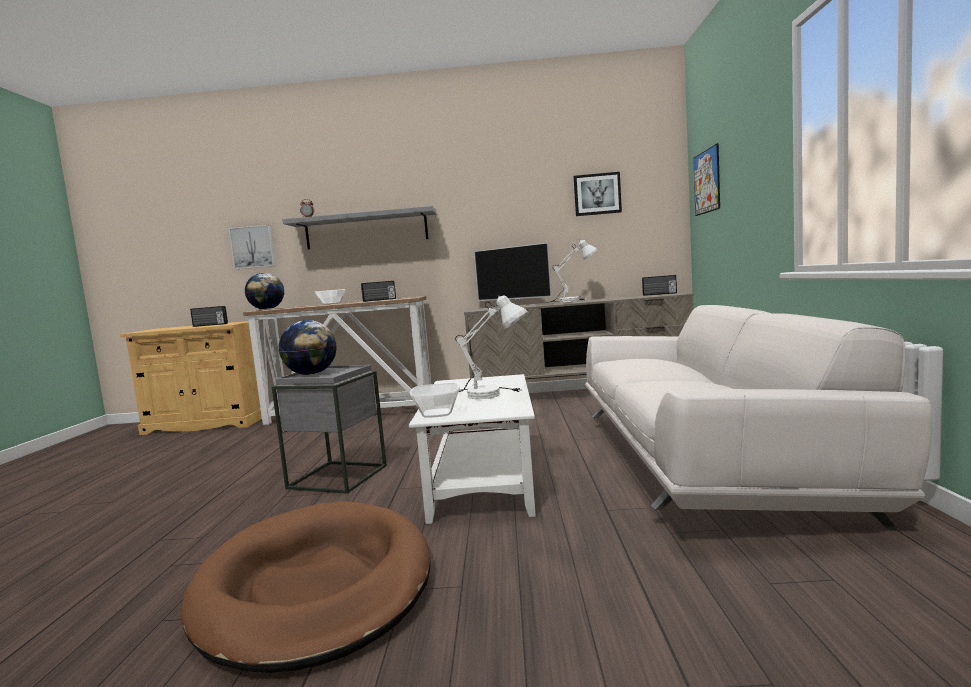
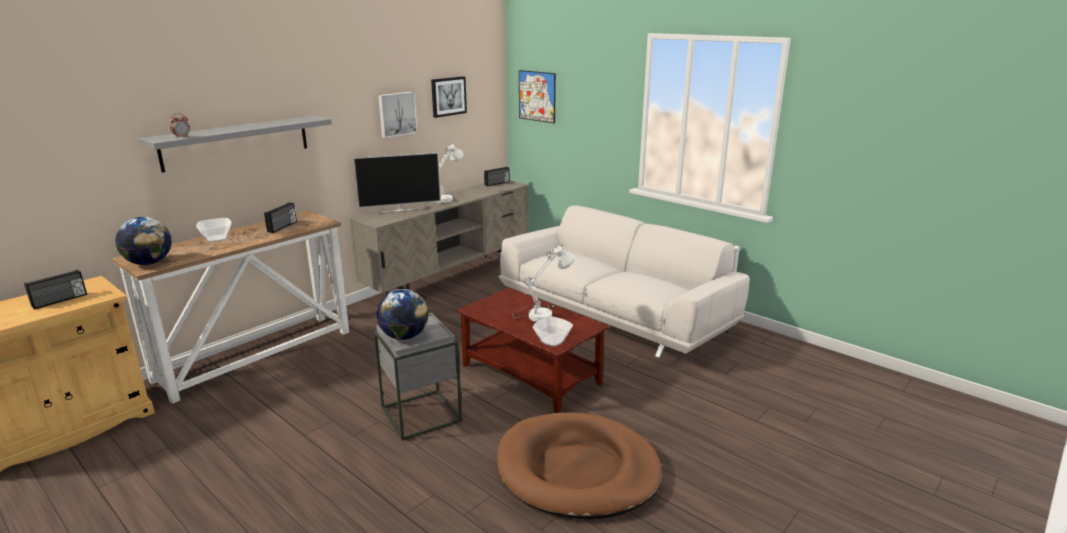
camera: 50 degrees left, 15 degrees up
(253, 247) = (76, 177): picture -> picture (397, 114)
(484, 481) = (531, 375): white coffee table -> brown coffee table

